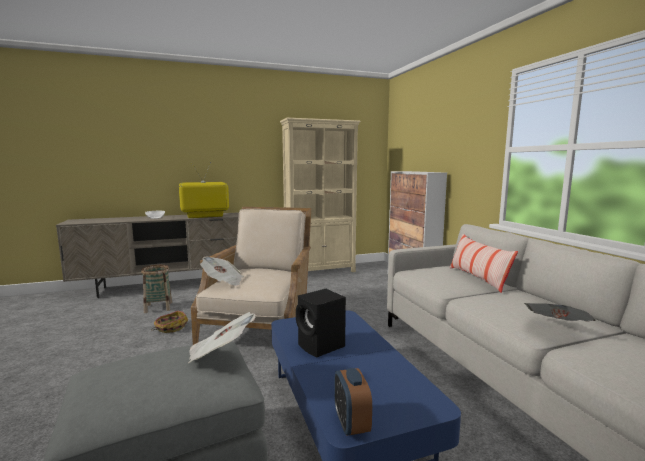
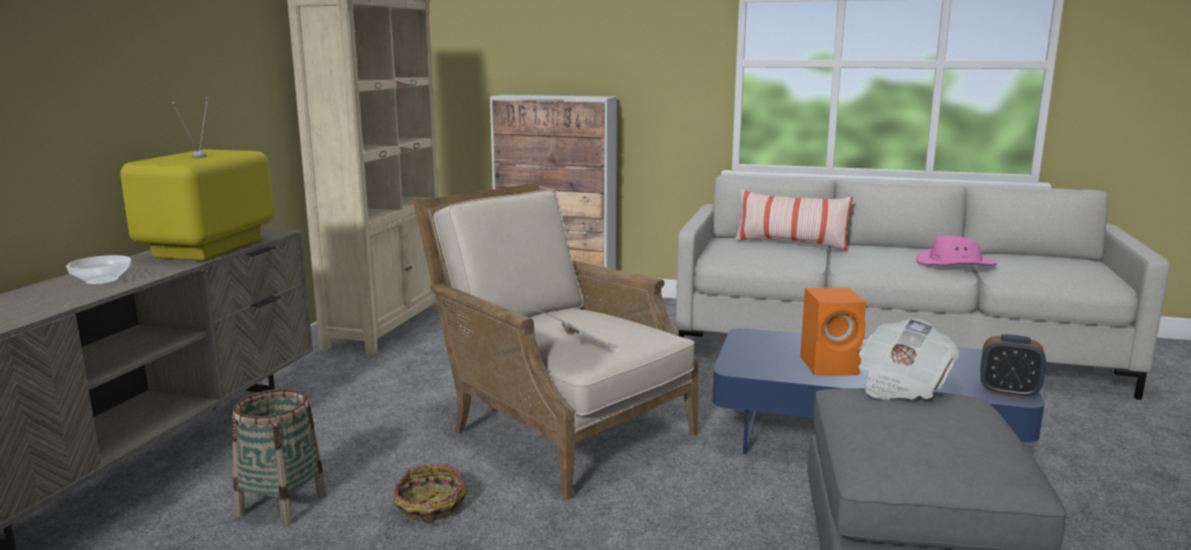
camera: 55 degrees left, 5 degrees up
(321, 346) = (831, 366): black speaker -> orange speaker
(556, 328) = (955, 263): newspaper -> pink hat

